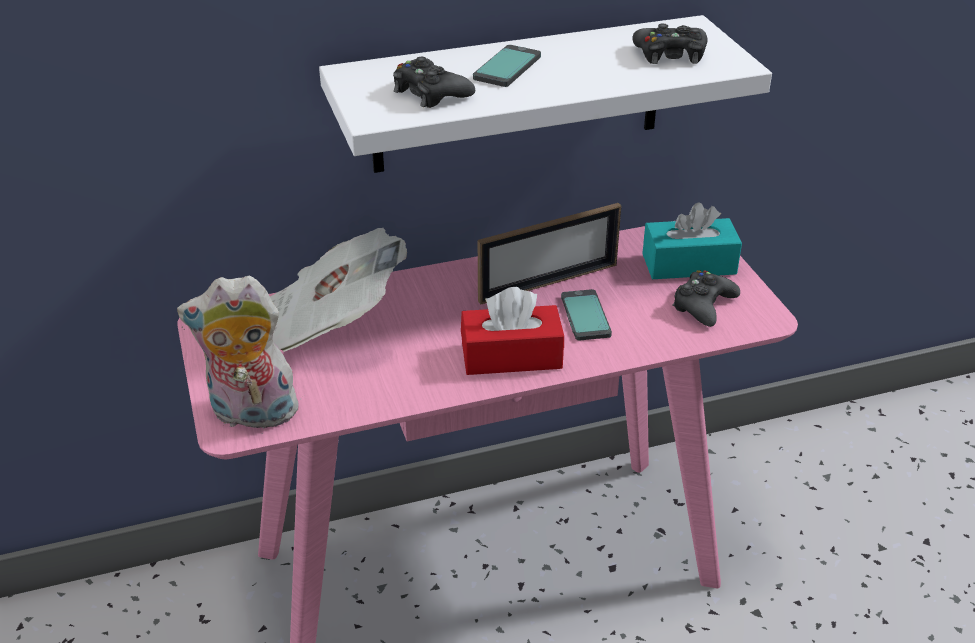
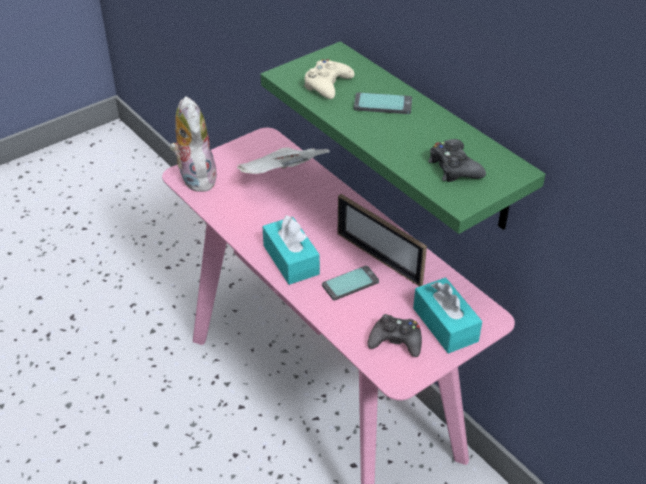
camera: 70 degrees right, 5 degrees up
(430, 93) = (327, 85): black game controller -> beige game controller
(511, 356) = (291, 260): red tissue box -> turquoise tissue box
(518, 95) = (429, 137): white shelf -> green shelf

